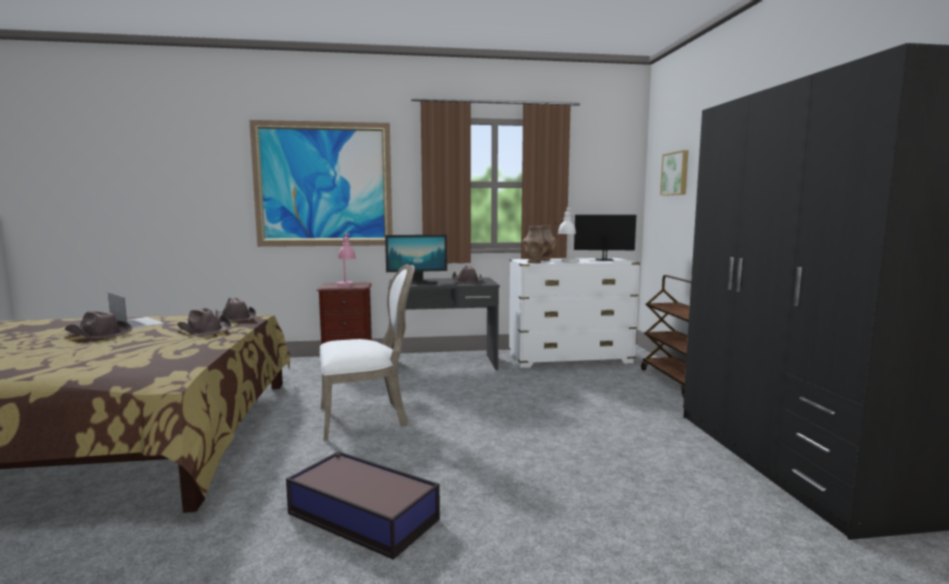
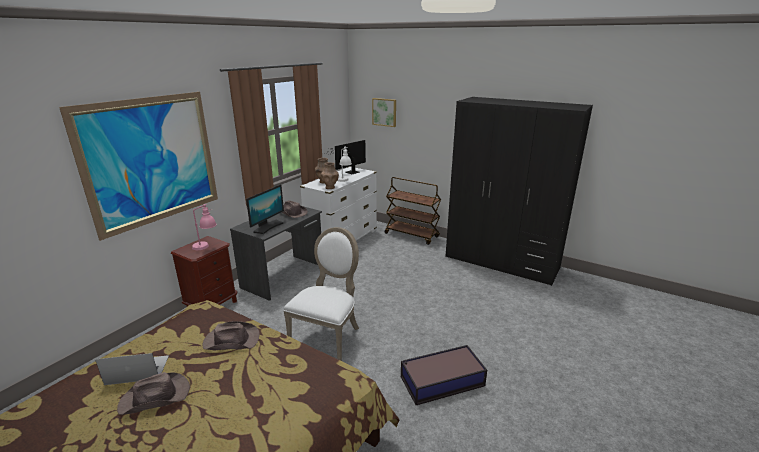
camera: 50 degrees left, 15 degrees up
(234, 317) = (203, 318): brown hat -> none

